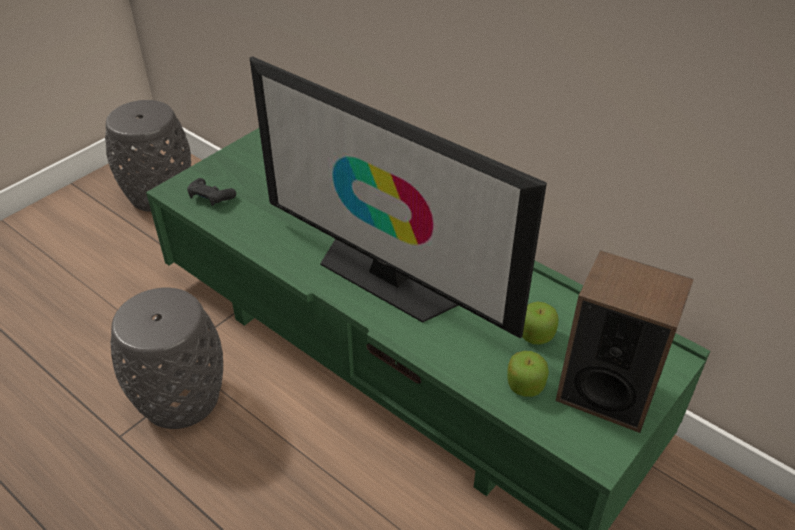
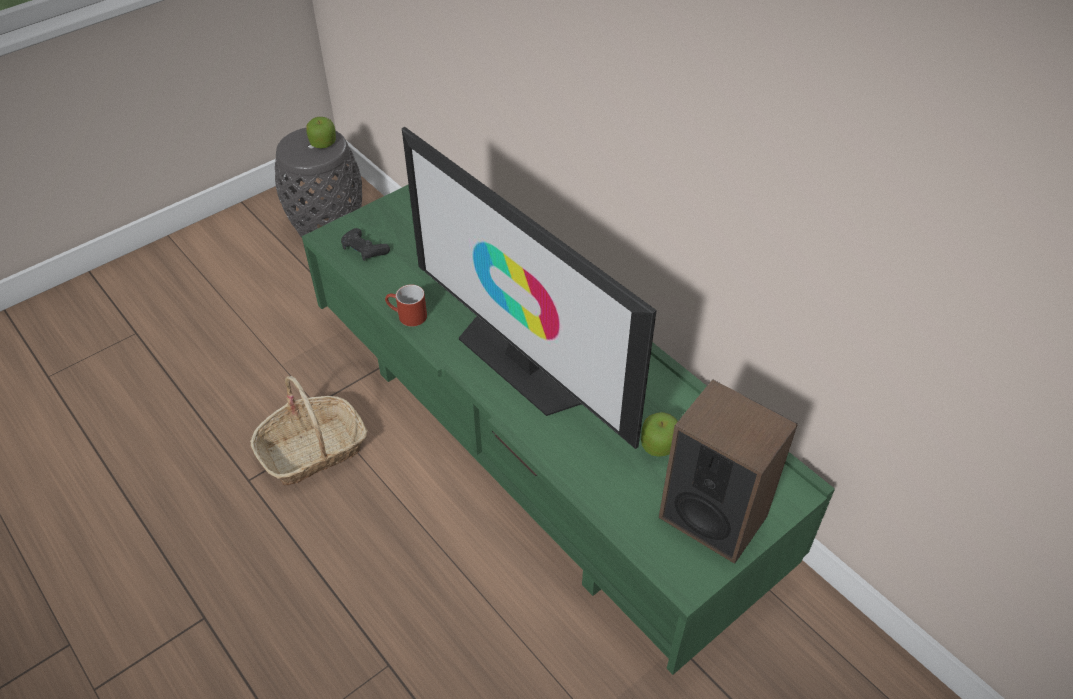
camera: 10 degrees right, 5 degrees up
(181, 398) = (313, 450): grey stool -> basket
(265, 250) = (407, 316): none -> red mug
(525, 385) = (632, 496): apple -> apple (323, 143)

